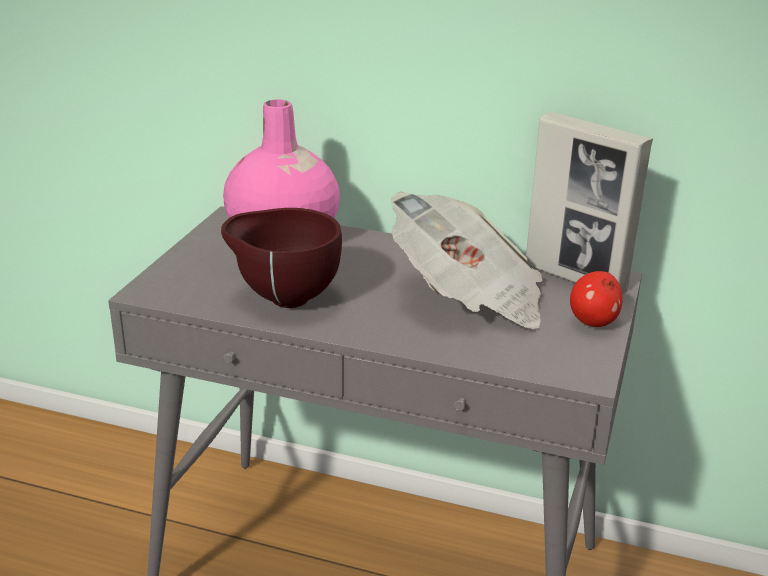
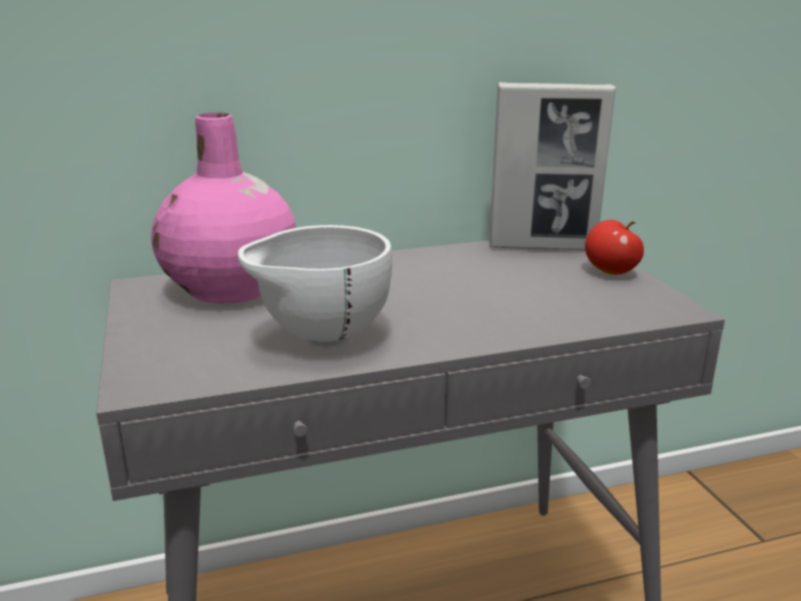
camera: 35 degrees left, 5 degrees down
(284, 298) = (319, 339): brown bowl -> white bowl
(469, 298) = (489, 284): newspaper -> none

